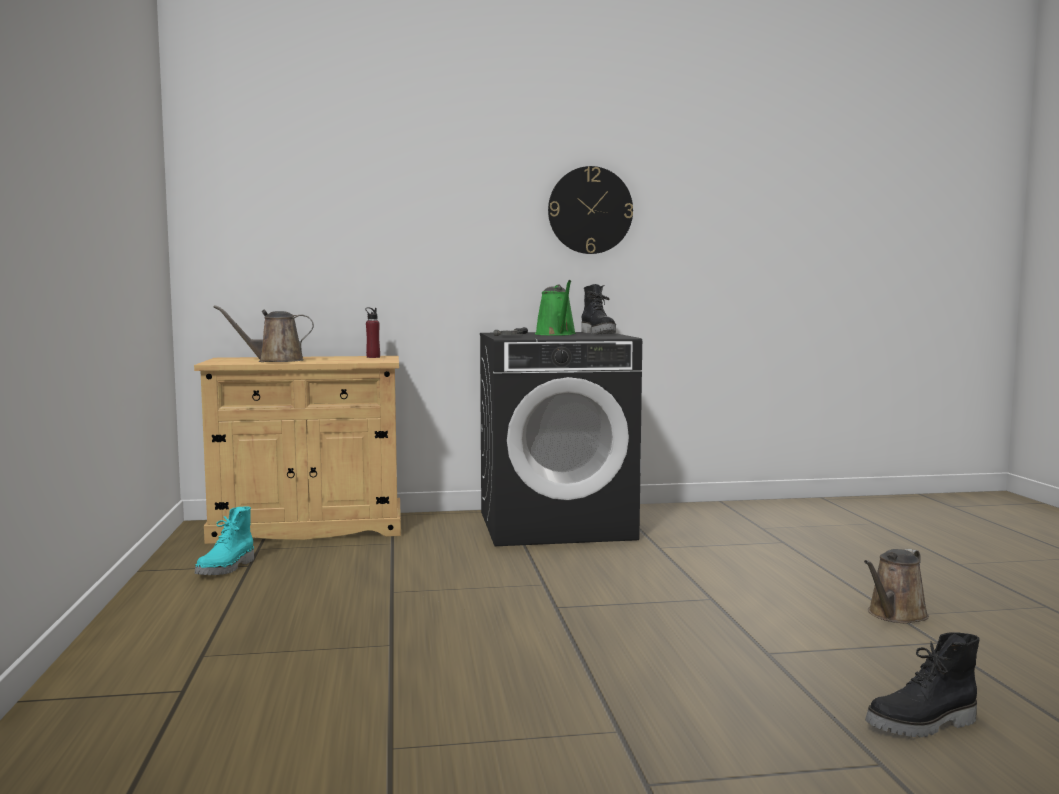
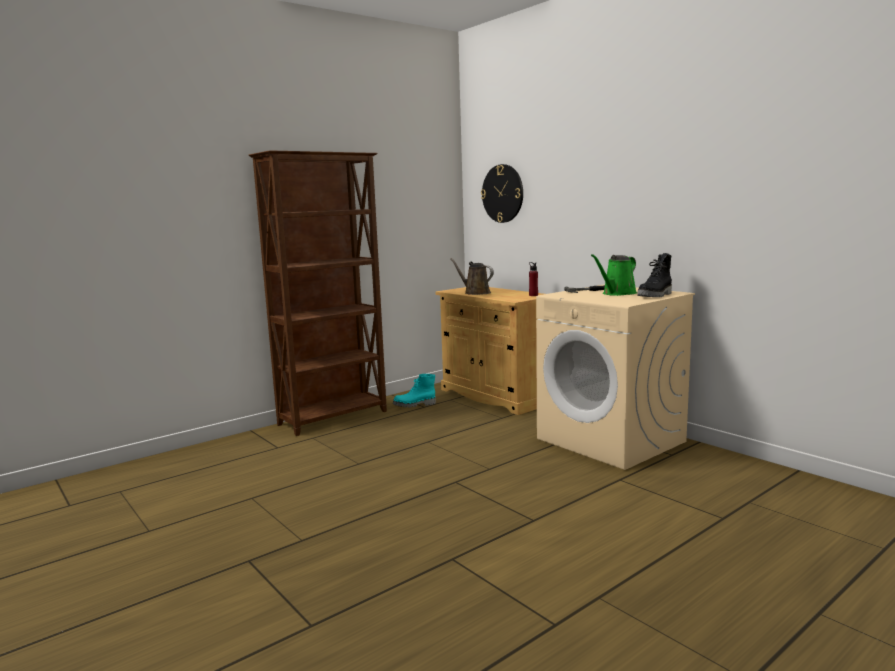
camera: 60 degrees right, 5 degrees up
(145, 624) = (334, 418): none -> brown bookcase
(556, 525) = (611, 440): black washing machine -> beige washing machine
(590, 210) = (688, 186): wall clock -> wall clock (503, 193)
(895, 615) = (597, 596): brown watering can -> none
(923, 725) = (380, 634): black boot -> none

